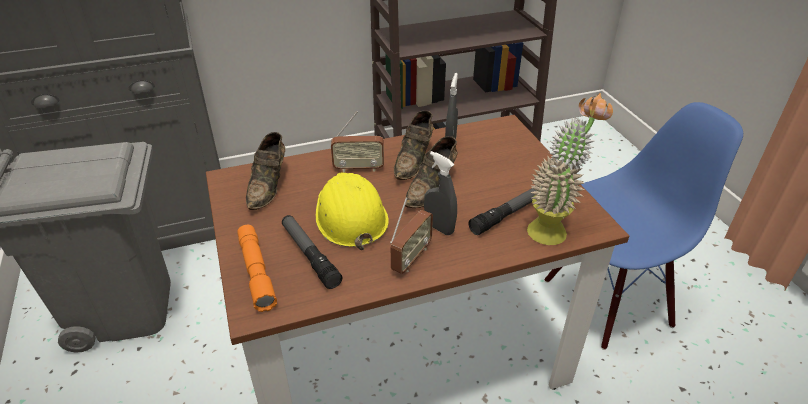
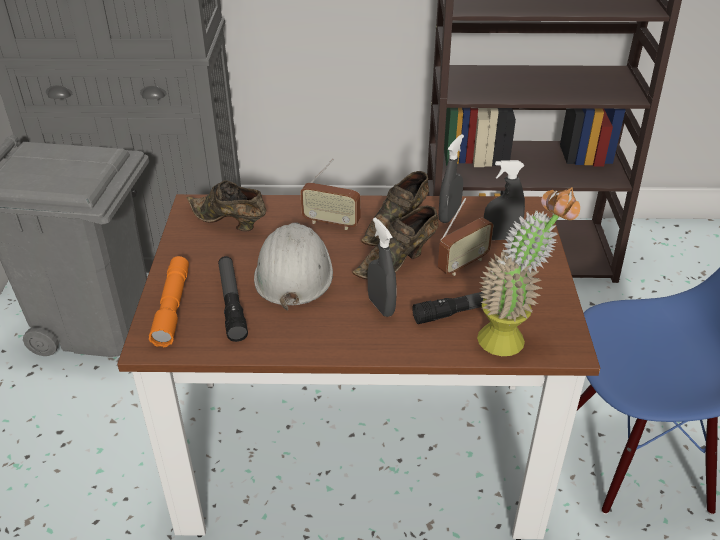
camera: 20 degrees right, 0 degrees up
(269, 186) = (229, 222): brown shoe -> brown shoe turned 90 degrees clockwise
(350, 216) = (293, 273): yellow hard hat -> white hard hat
(411, 258) = (332, 331): radio -> radio (463, 264)
(499, 152) = (500, 237): none -> grey spray bottle

